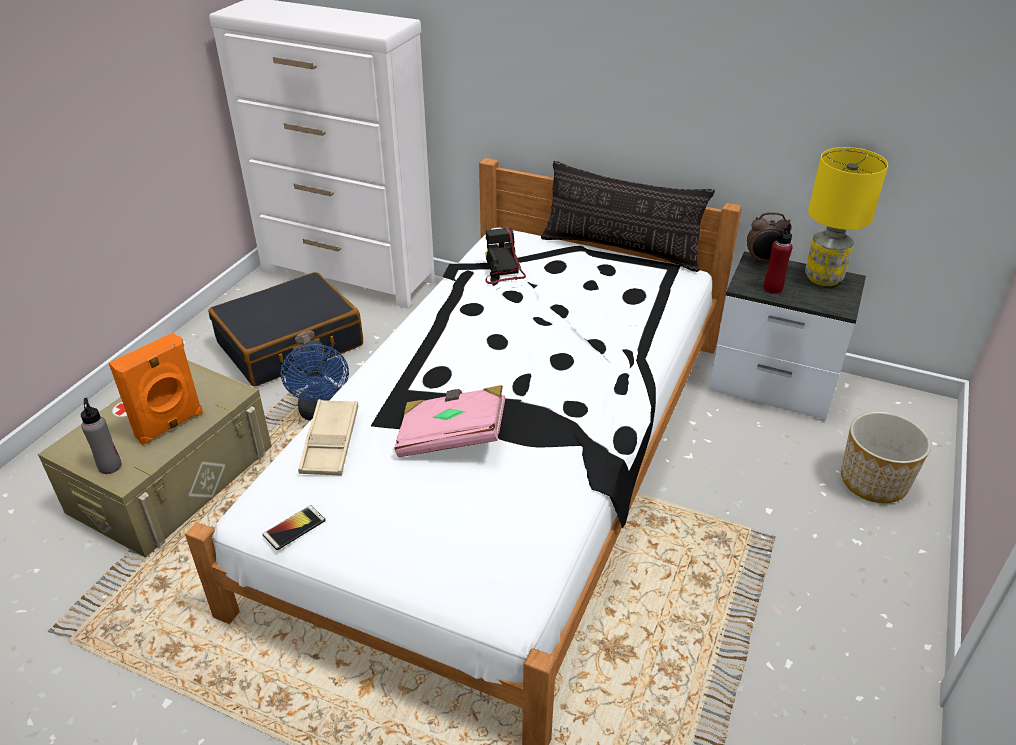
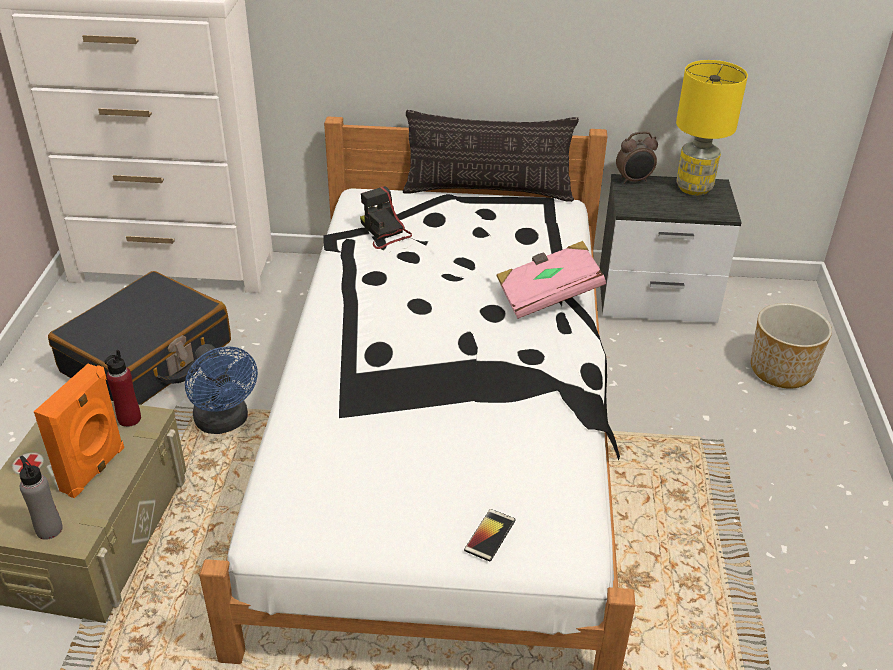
camera: 20 degrees left, 0 degrees up
(294, 528) = (321, 537): phone -> phone (490, 535)
(330, 442) = (307, 444): beige tray -> none
(451, 437) = (428, 411): pink book -> pink book (548, 296)
(772, 288) = (655, 205): red bottle -> red bottle (129, 419)

